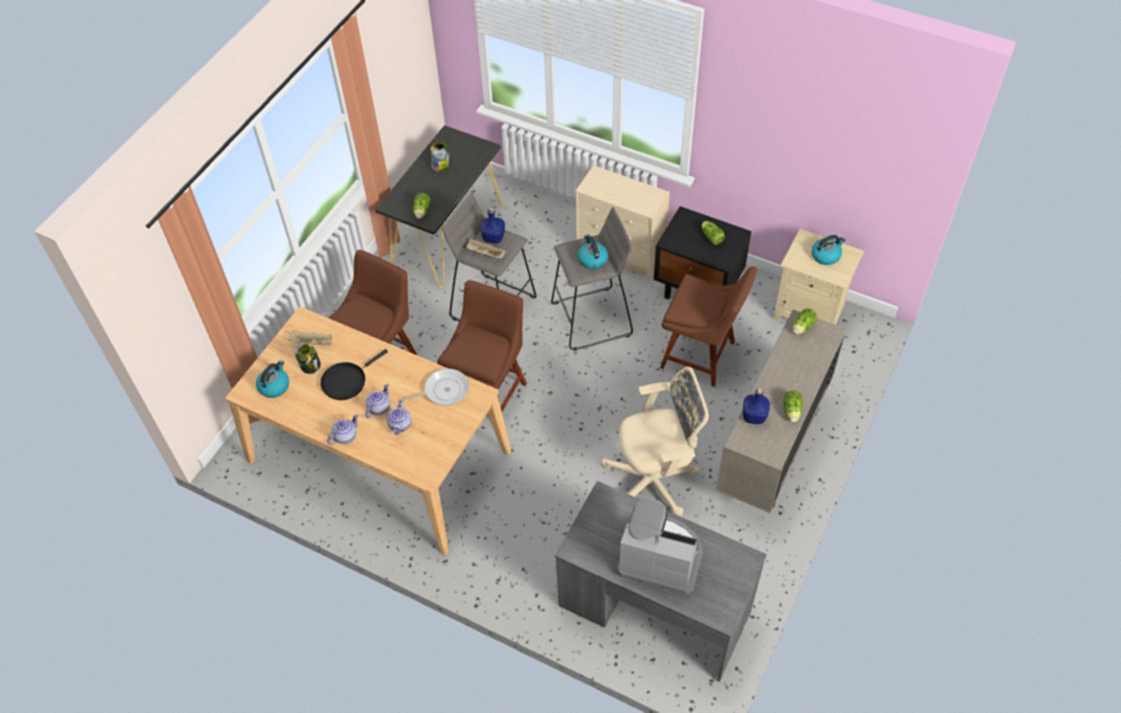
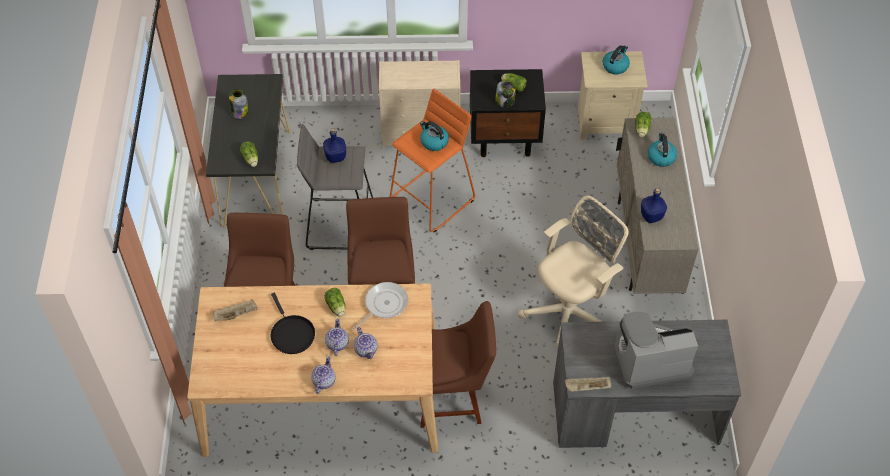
camera: 30 degrees left, 0 degrees up
(274, 386) = (227, 367): kettle -> kettle (661, 157)
(310, 365) = (248, 334): jar -> jar (505, 101)
(346, 381) = (291, 334): black frying pan -> black frying pan turned 45 degrees counterclockwise
(485, 254) = (337, 173): beige tray -> beige tray (587, 388)
(592, 319) = (432, 199): grey stool -> orange stool
(701, 356) = (542, 193): brown chair -> brown chair (453, 397)
(792, 411) = (677, 200): lettuce -> lettuce (336, 307)

